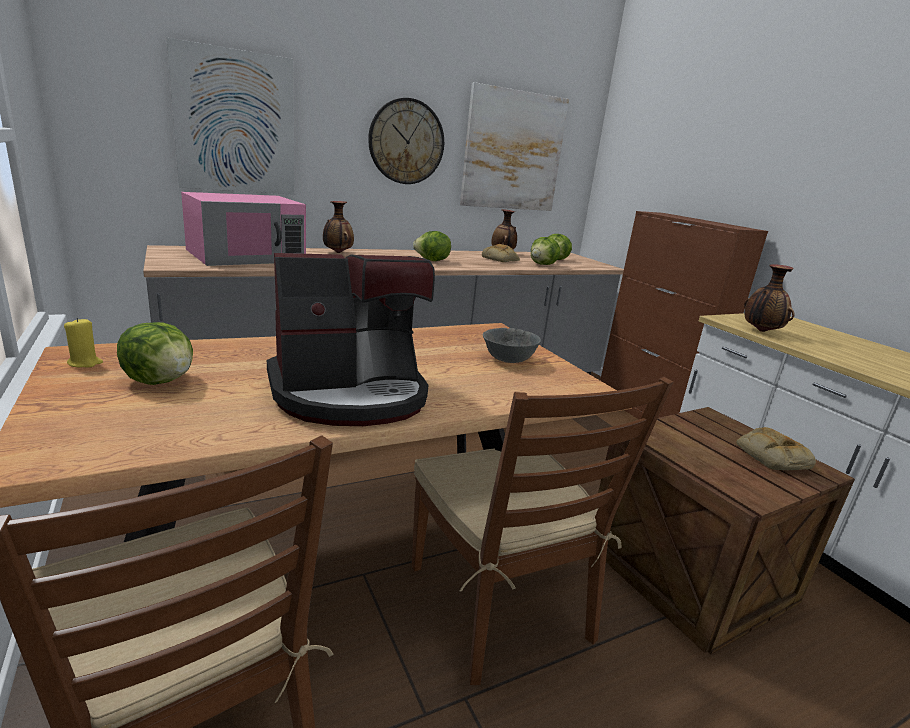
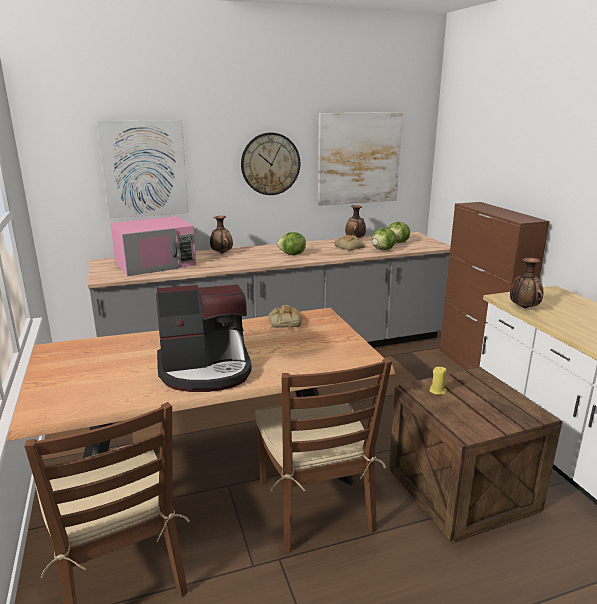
camera: 10 degrees right, 0 degrees up
(85, 363) = (56, 355): yellow candle -> yellow candle (438, 391)
(161, 380) = (97, 365): lettuce -> none
(508, 360) = (320, 340): grey bowl -> none
(770, 456) = (504, 405): bread -> bread (284, 321)

